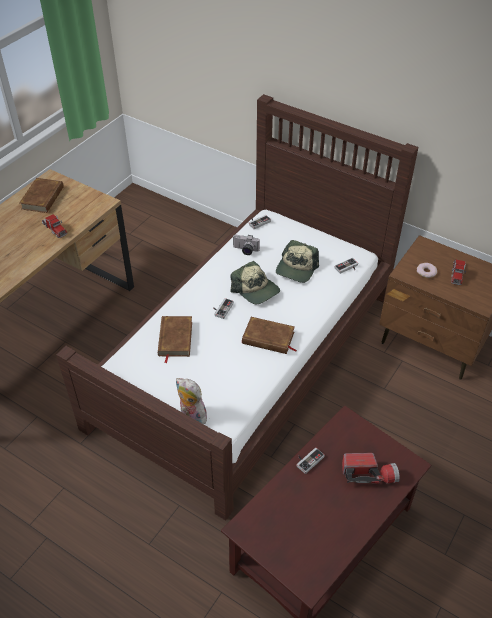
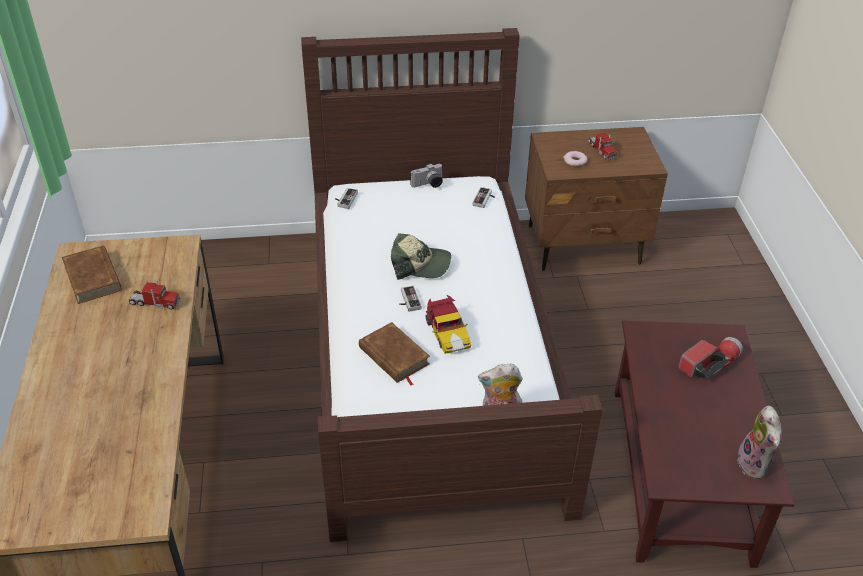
camera: 40 degrees left, 5 degrees down
(221, 343) = (447, 333): none -> toy car
(245, 250) = (364, 233): camera -> camera (428, 185)
(268, 338) = (487, 302): brown book -> none
(296, 268) = (437, 224): cap -> none
(308, 459) = (648, 385): game controller -> none
(317, 563) = (755, 465): none -> plush toy

